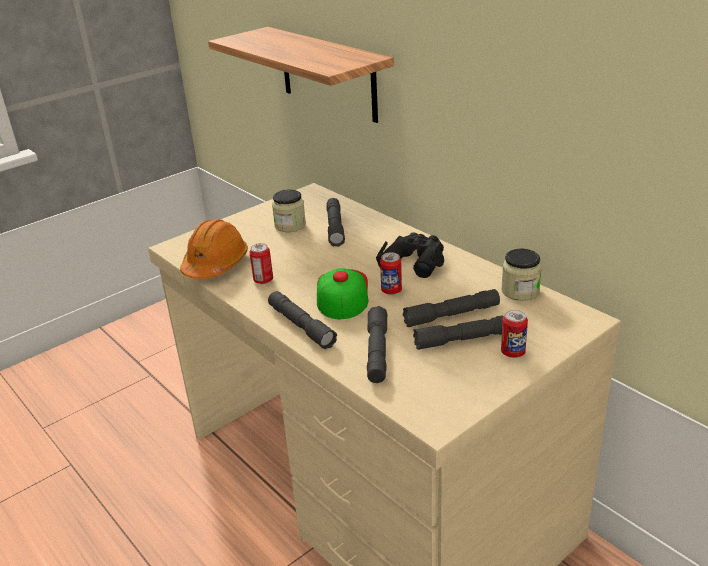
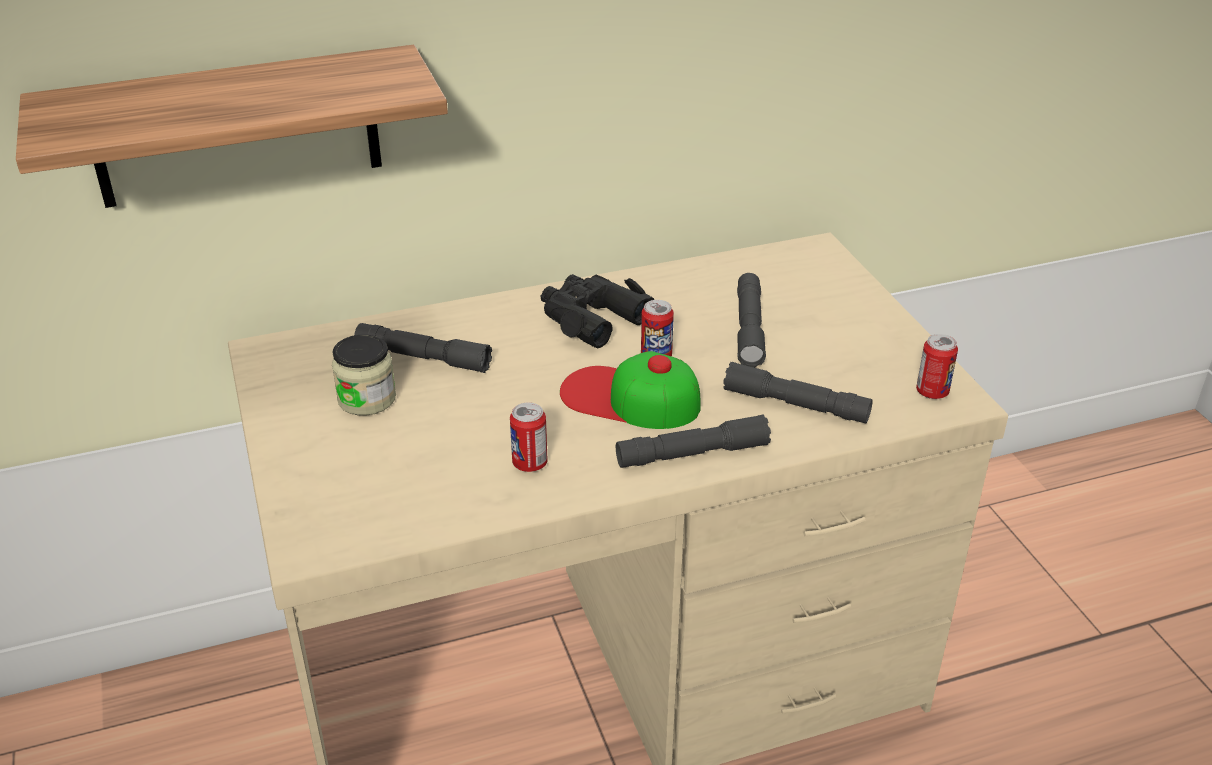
camera: 70 degrees left, 5 degrees up
(215, 264) = (427, 506): orange hard hat -> none
(465, 339) = (808, 334): grey flashlight -> none
(513, 352) = (854, 312): can -> can (932, 392)
(520, 291) = (729, 268): jar -> none

